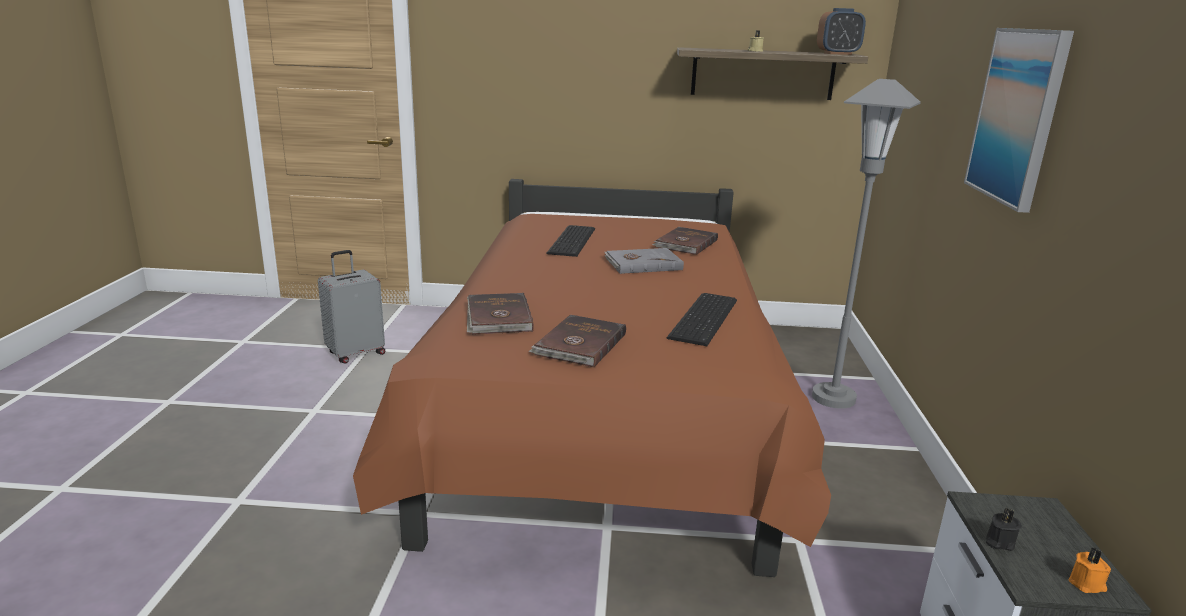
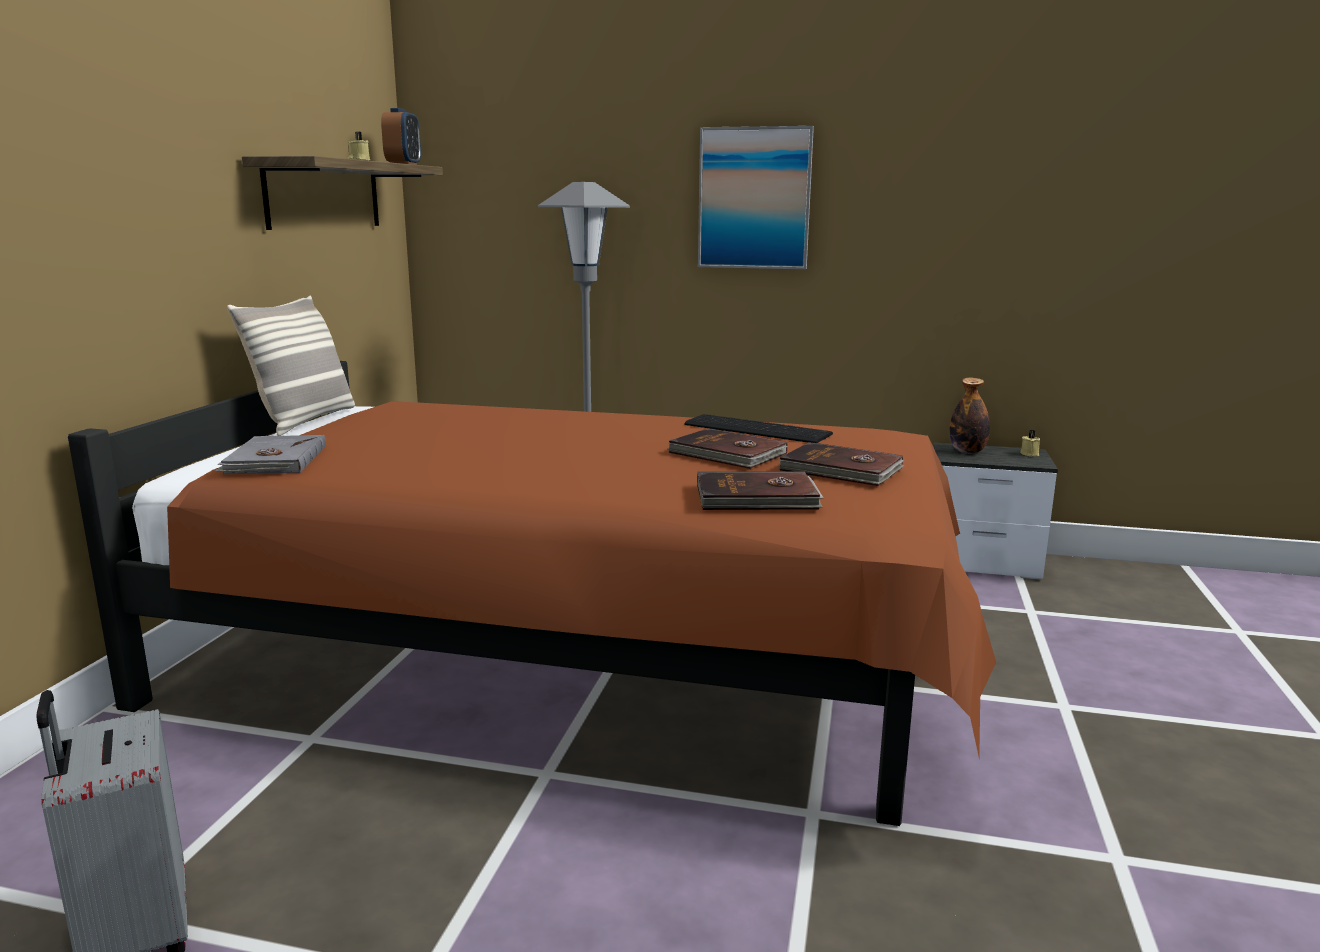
camera: 80 degrees left, 5 degrees down
(574, 241) = (425, 454): keyboard -> none
(642, 264) = (562, 434): grey book -> grey book (274, 460)
(653, 215) = (305, 421): none -> pillow
(685, 244) = (486, 415): brown book -> brown book (727, 454)
(998, 542) = (996, 461): black candle -> none
(1031, 522) = (967, 451): none -> bottle
(1087, 584) = (1030, 454): orange candle -> beige candle

